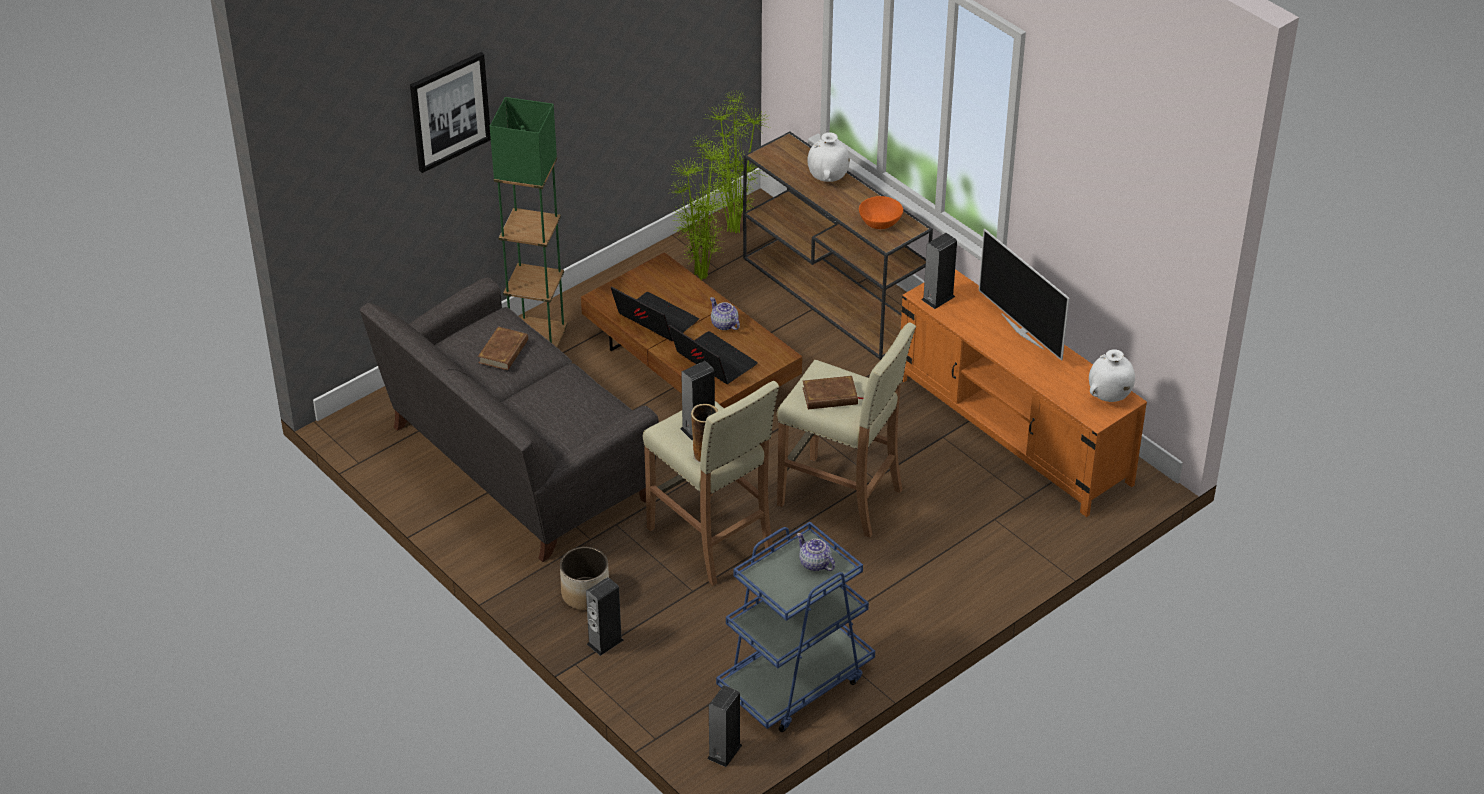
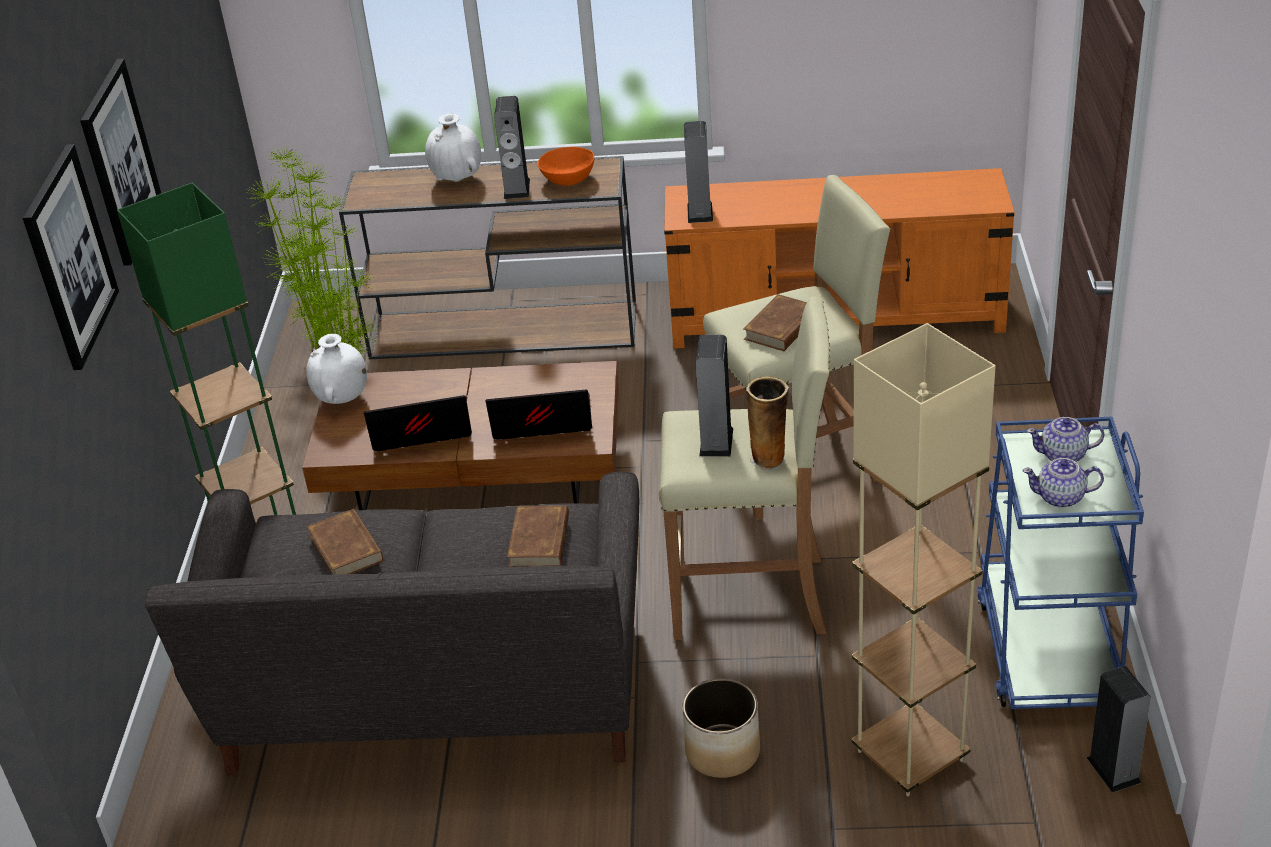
camera: 45 degrees left, 5 degrees down
(543, 67) = (120, 162): none -> picture
(579, 415) = (540, 541): none -> brown book
(605, 642) = (823, 778): speaker -> speaker (516, 189)
(654, 667) = (910, 756): none -> beige floor lamp
(724, 324) = (497, 388): teapot -> teapot (1061, 497)
(1023, 331) = (814, 188): television -> none
(1109, 397) = (970, 184): white vase -> white vase (342, 400)

